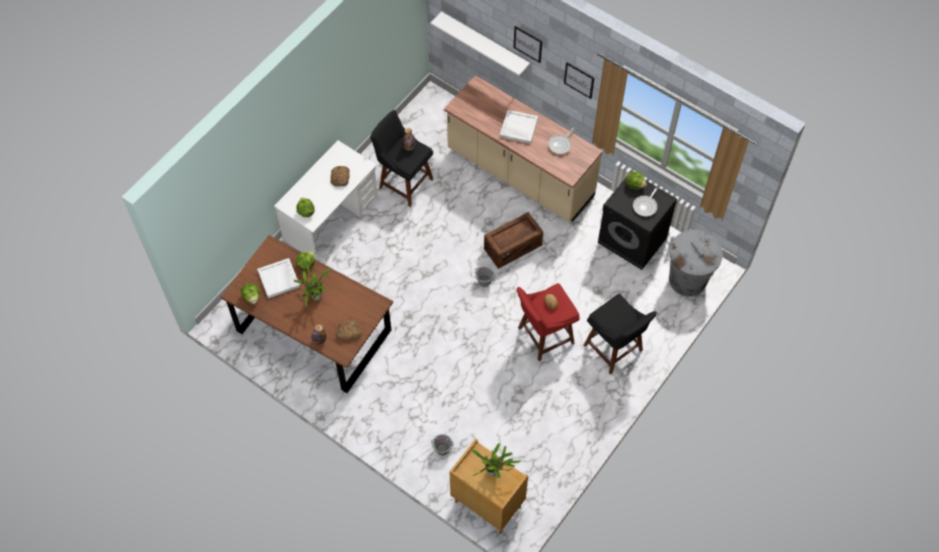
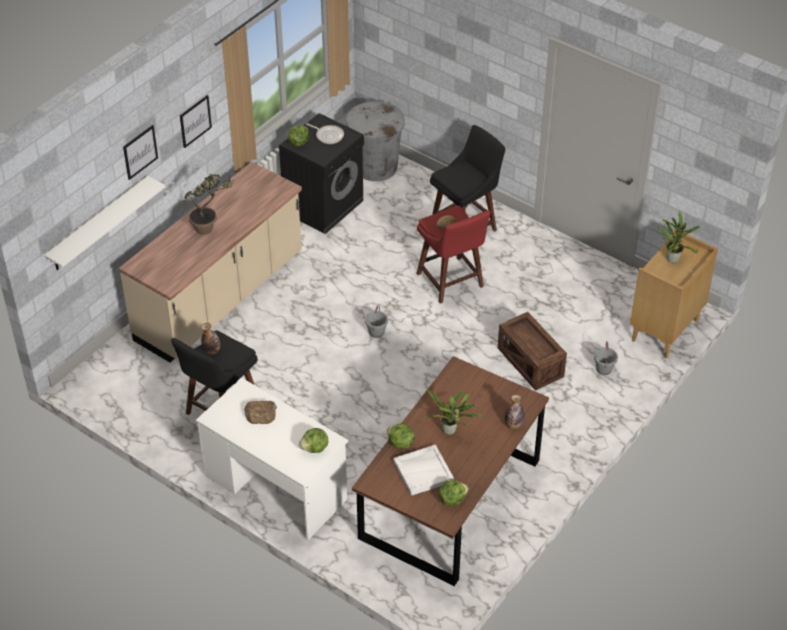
camera: 90 degrees left, 15 degrees down
(349, 332) = (500, 396): bread -> none
(512, 247) = (328, 306): crate -> crate (530, 363)
(518, 128) = (210, 229): white tray -> potted plant
(561, 144) = (240, 194): frying pan -> none

